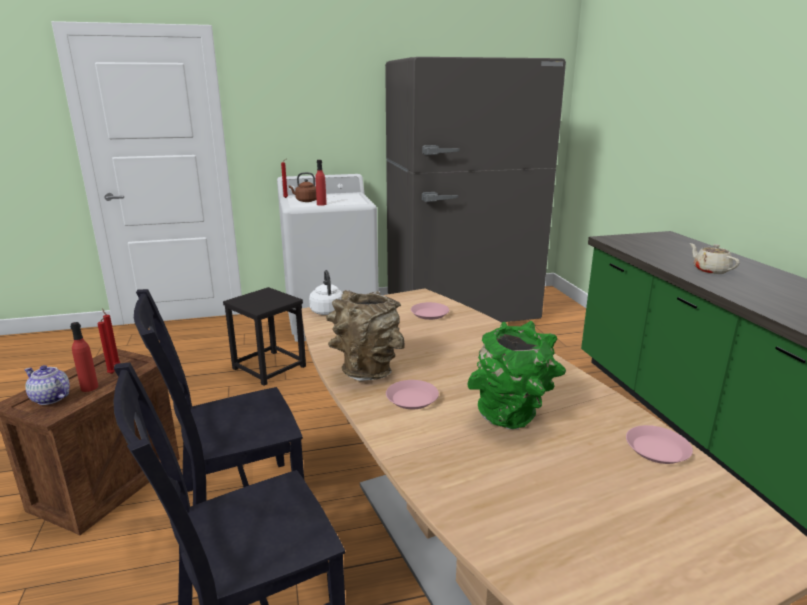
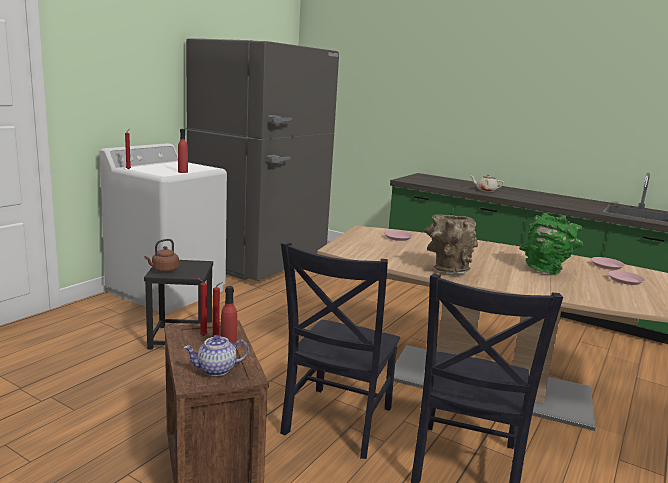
camera: 45 degrees left, 5 degrees down
(305, 201) = (157, 170): brown kettle -> brown kettle (164, 270)
(327, 311) = (338, 248): white kettle -> none
(412, 399) = (497, 275): pink plate -> pink plate (625, 280)

